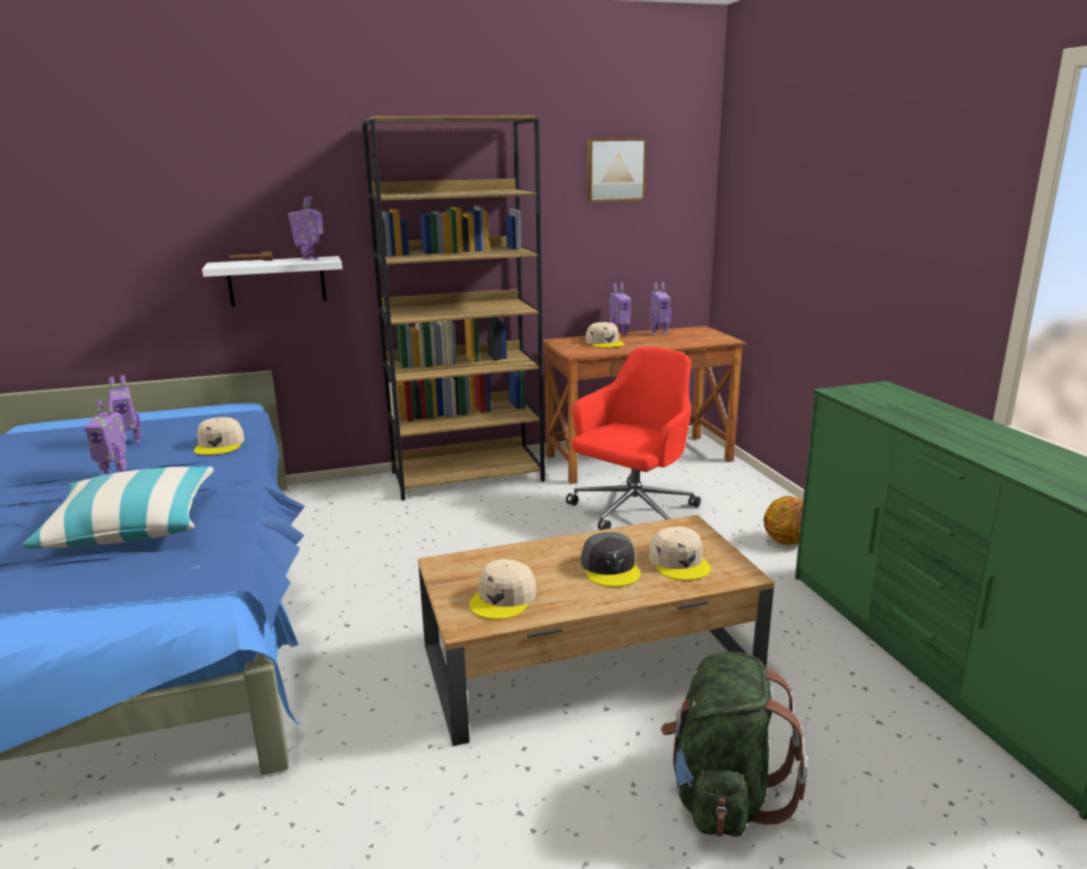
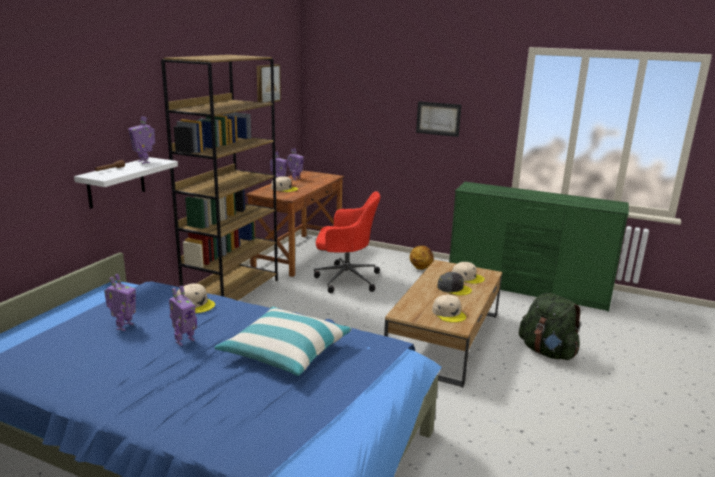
camera: 50 degrees left, 0 degrees up
(632, 511) = (345, 278): red office chair -> red office chair turned 105 degrees clockwise
(879, 240) = (438, 118): none -> picture

